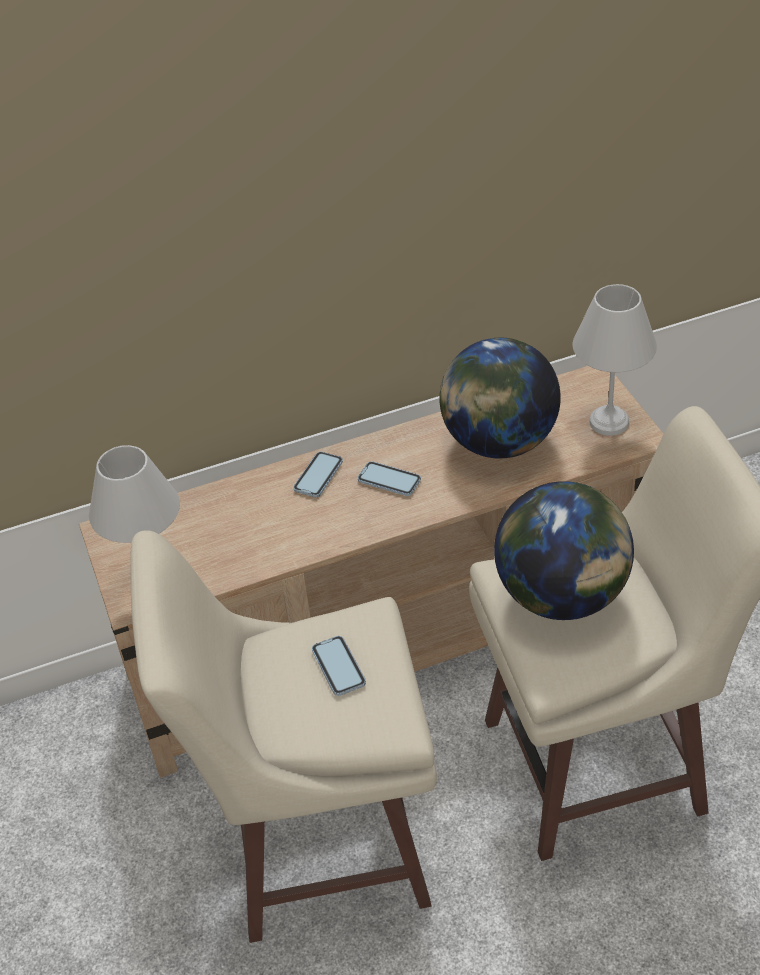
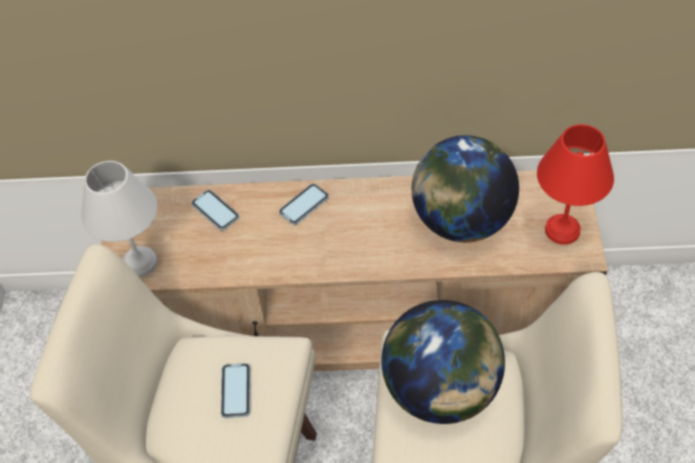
camera: 20 degrees right, 10 degrees up
(389, 480) = (357, 227): phone -> phone (215, 211)
(609, 423) = (562, 231): white table lamp -> red table lamp

